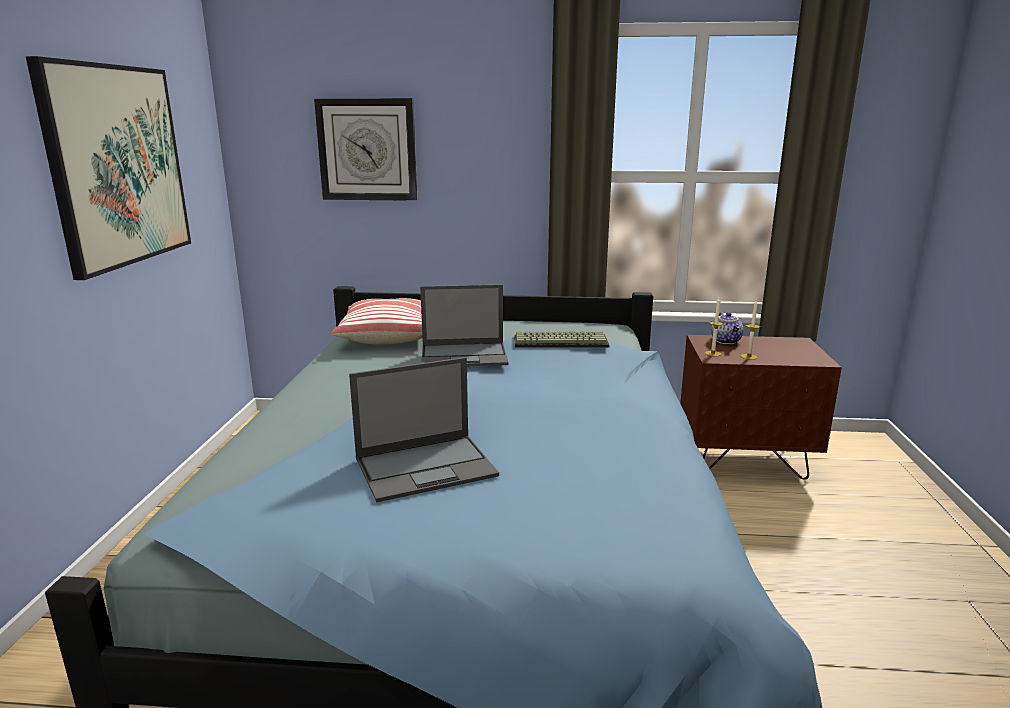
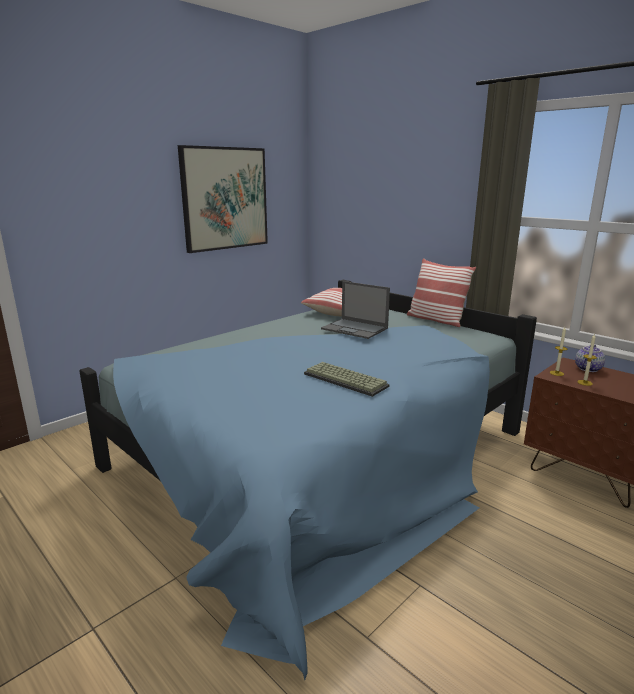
camera: 40 degrees right, 0 degrees up
(367, 150) = (374, 195): wall clock -> none
(427, 467) = (238, 369): laptop -> none
(520, 320) = (436, 320): none -> pillow
(561, 341) = (427, 335): keyboard -> keyboard (347, 380)

